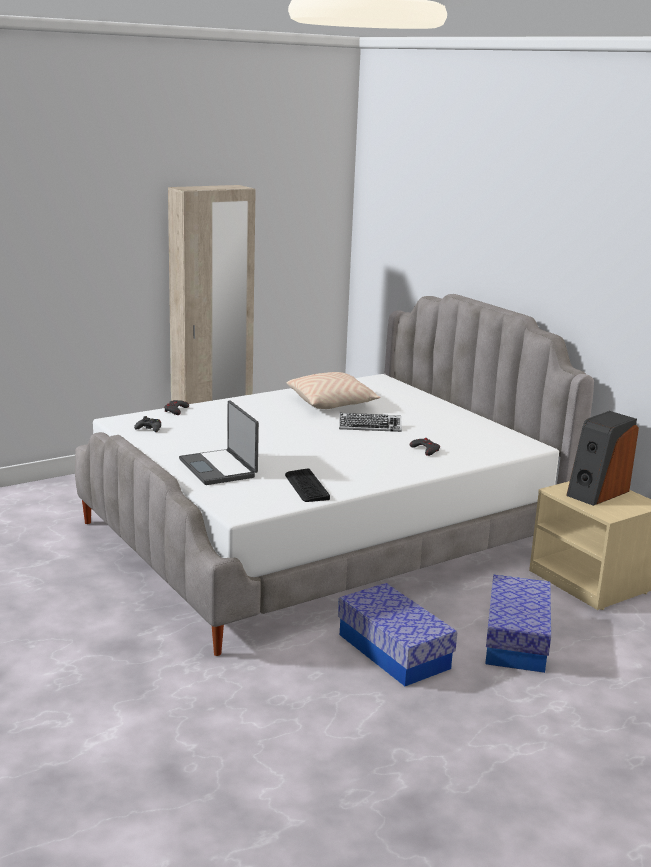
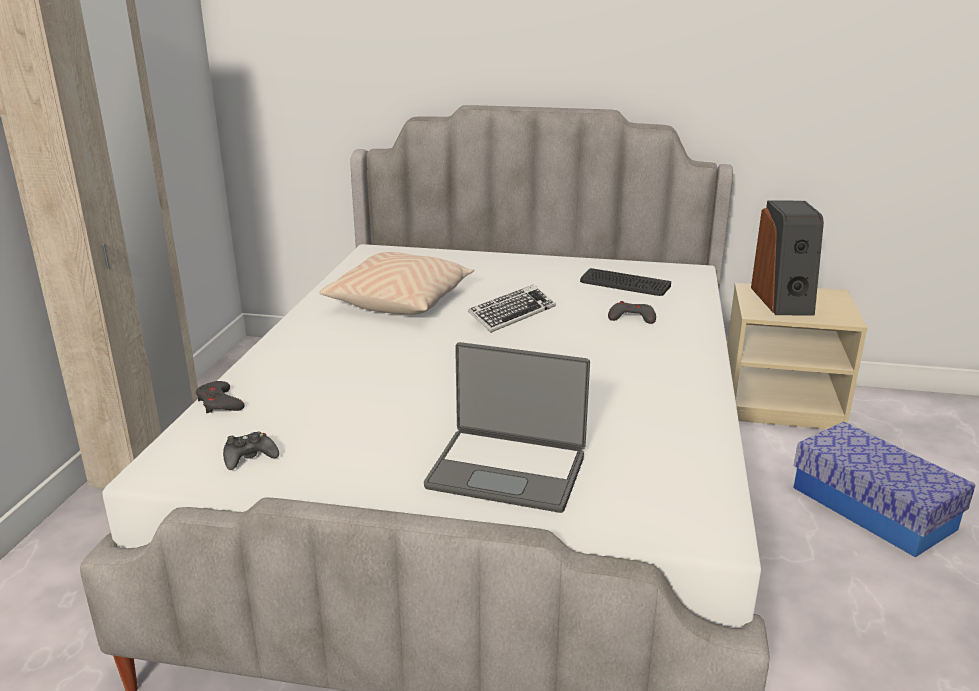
camera: 45 degrees left, 5 degrees up
(306, 486) = (664, 434): keyboard -> keyboard (624, 284)
(394, 651) = (839, 606): storage box -> none

